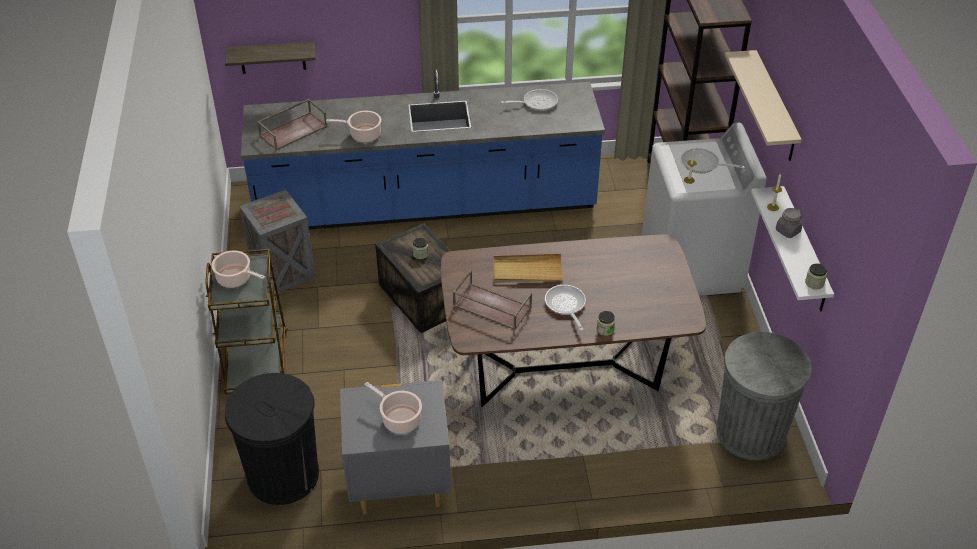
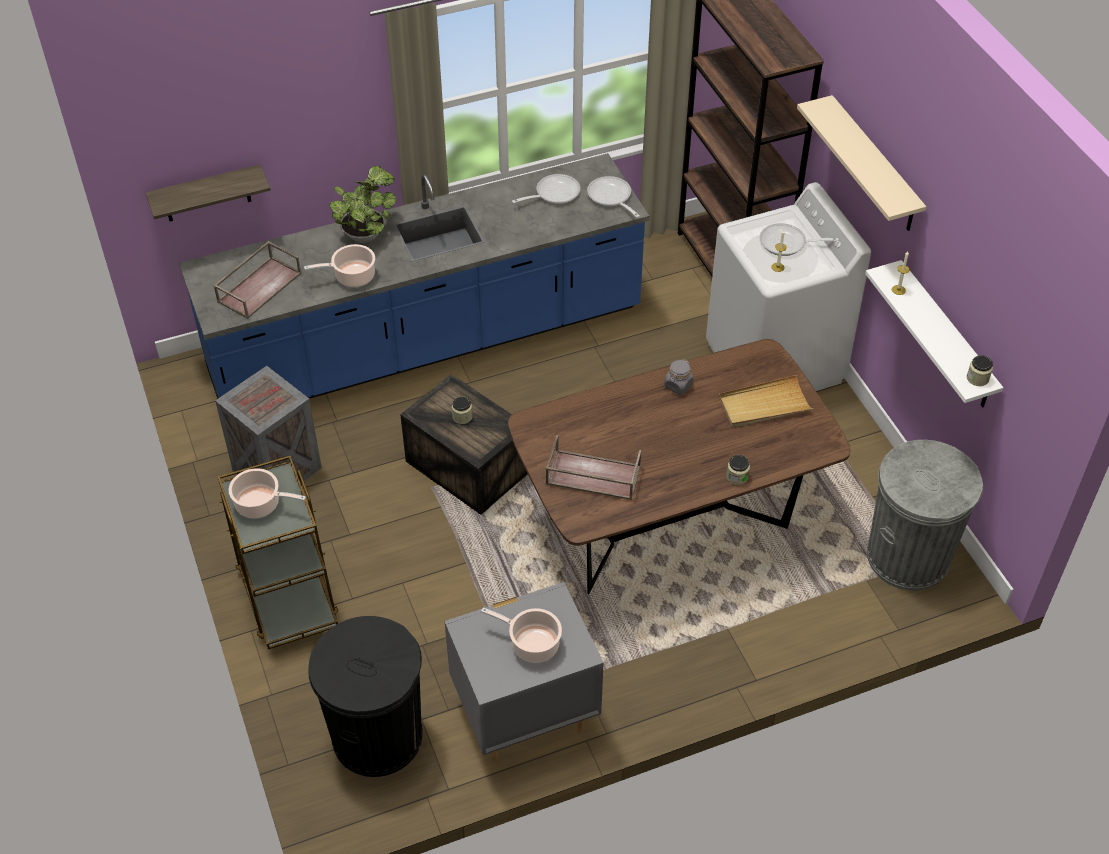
camera: 15 degrees left, 5 degrees up
(385, 107) = (366, 233): none -> potted plant
(527, 271) = (618, 420): beige tray -> beige tray (764, 405)
(565, 305) = (680, 456): frying pan -> frying pan (611, 197)
(787, 231) = (925, 318): grey jar -> grey jar (678, 386)

